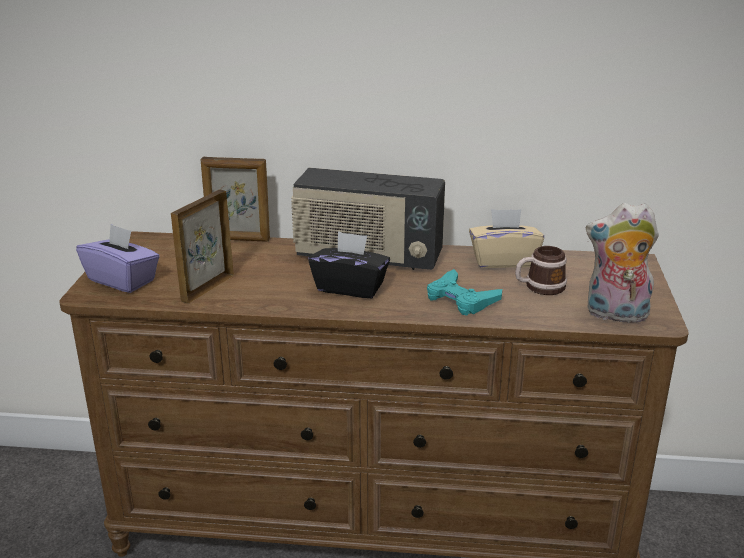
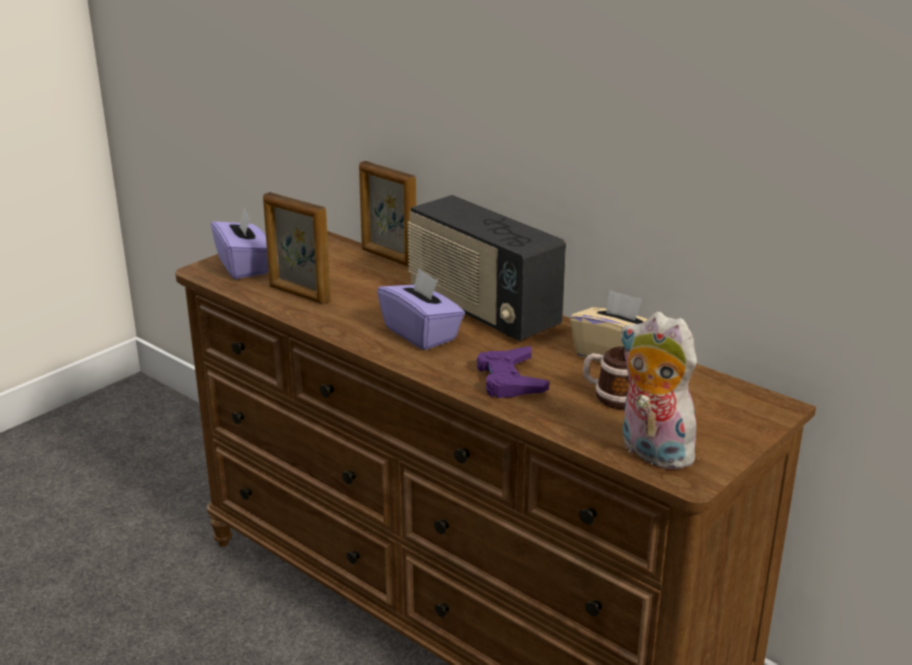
camera: 35 degrees right, 0 degrees up
(207, 288) = (299, 294): picture frame -> picture frame turned 120 degrees counterclockwise
(350, 287) = (421, 333): black tissue box -> purple tissue box
(461, 299) = (510, 380): turquoise game controller -> purple game controller

